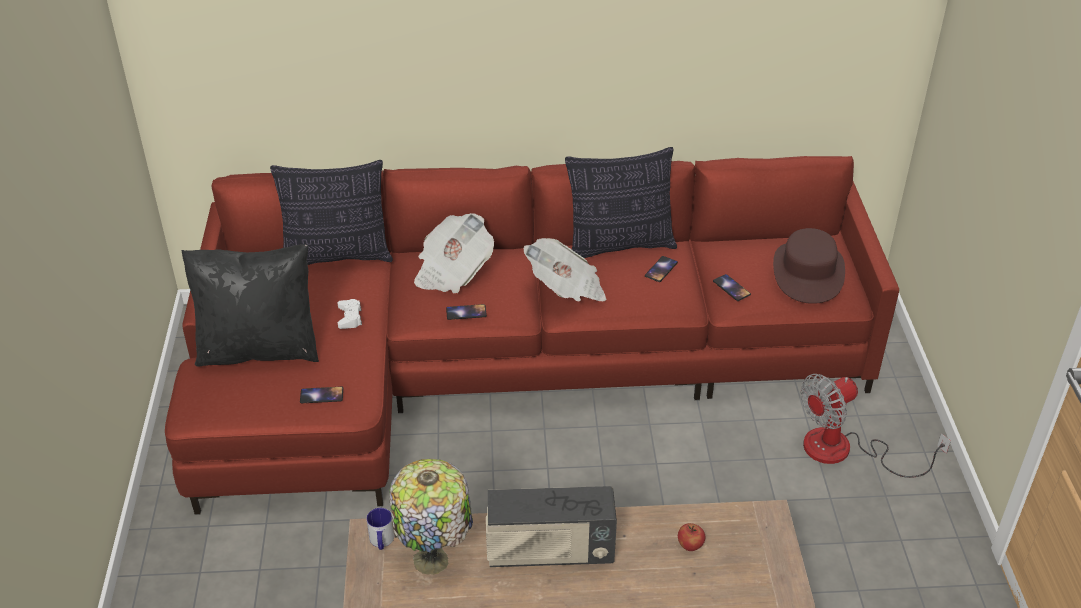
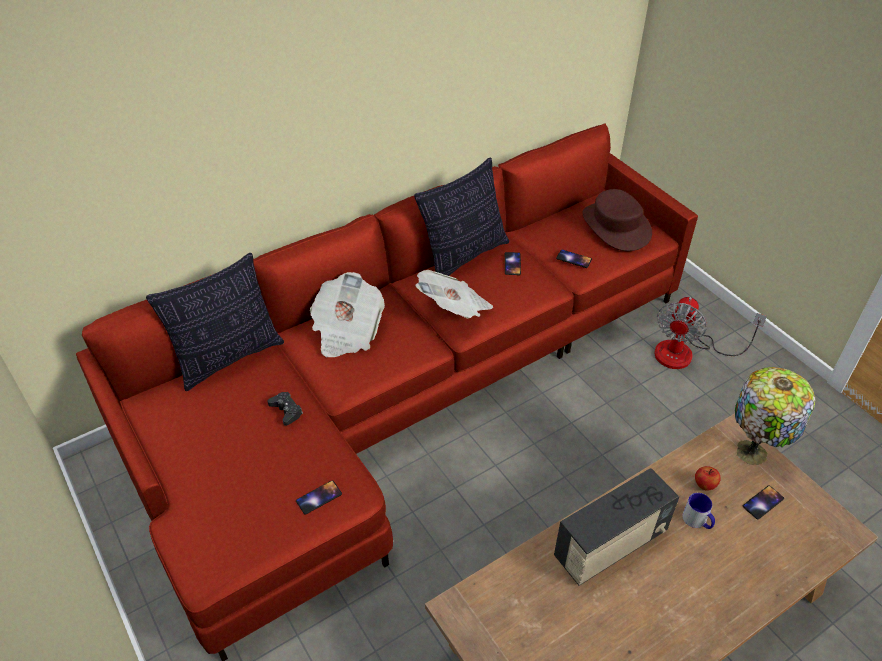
camera: 30 degrees left, 5 degrees up
(259, 349) = (223, 478): black pillow -> none
(350, 317) = (286, 411): white game controller -> black game controller
(381, 541) = (469, 610): mug -> mug (697, 521)
(434, 561) = (527, 604): table lamp -> table lamp (754, 452)
(466, 312) = (387, 363): phone -> phone (763, 502)

